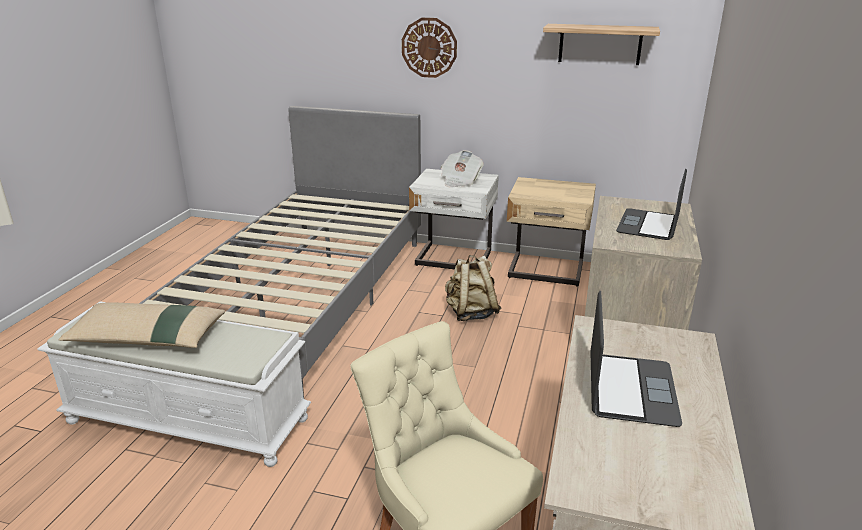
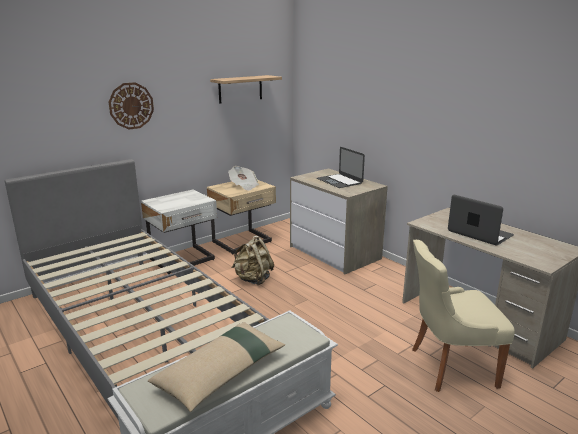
camera: 55 degrees left, 5 degrees down
(460, 181) = (182, 199): newspaper -> newspaper (244, 186)

